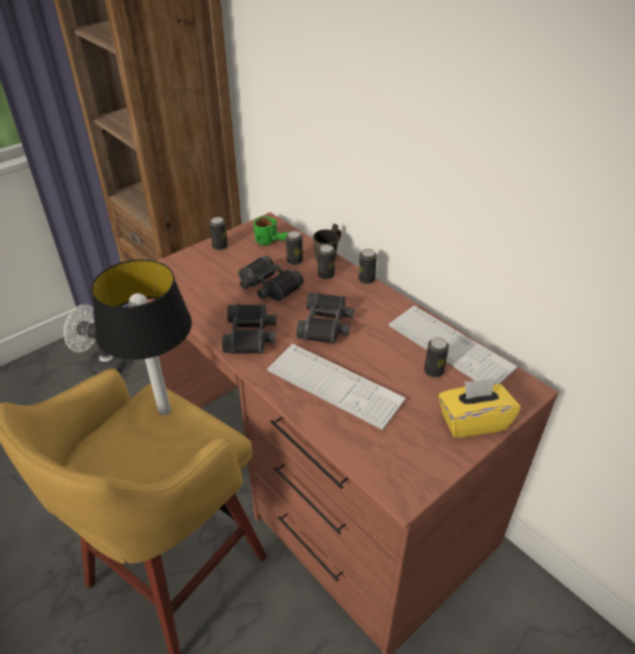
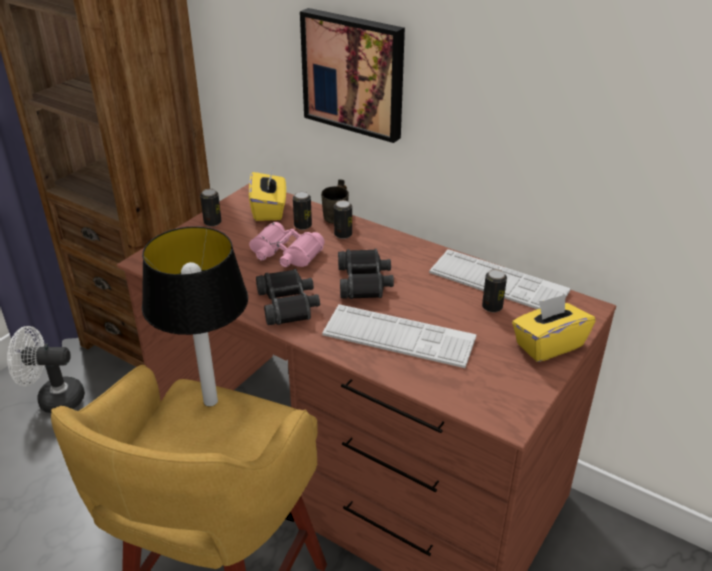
camera: 15 degrees left, 5 degrees down
(268, 286) = (285, 254): black binoculars -> pink binoculars
(272, 241) = (269, 210): green mug -> yellow tissue box
(351, 128) = (354, 73): none -> picture
(366, 280) = (387, 233): can -> none

